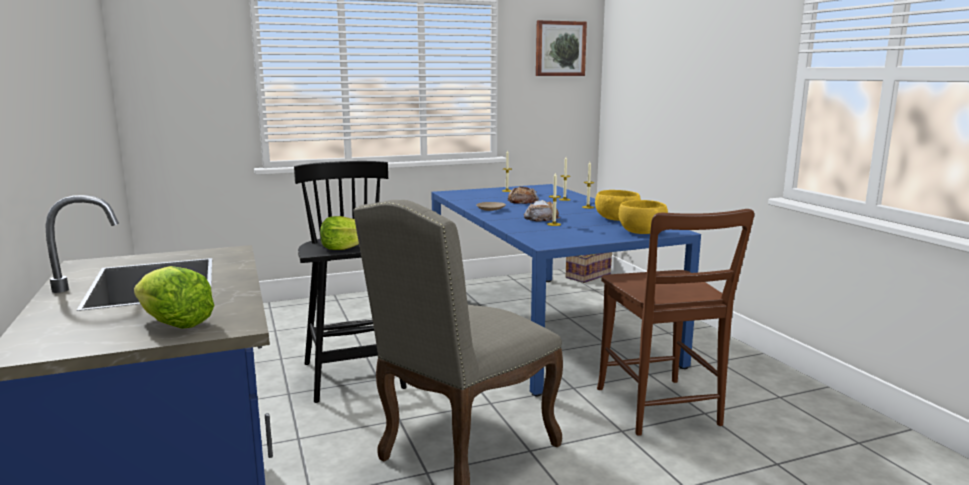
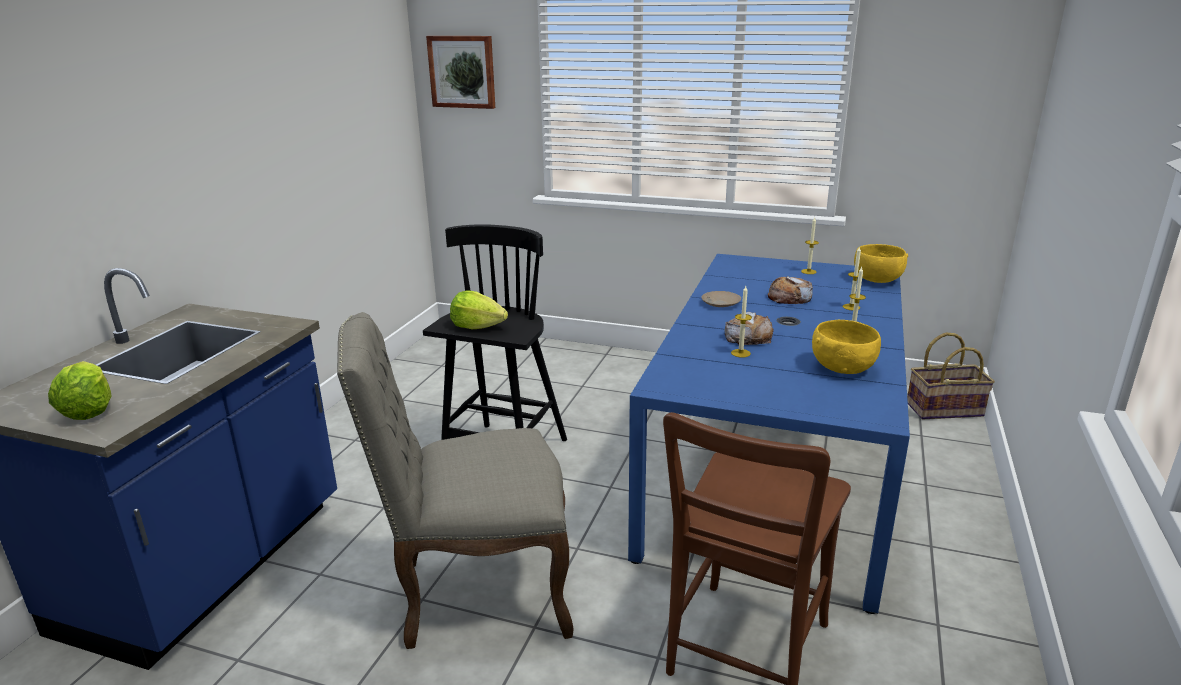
camera: 40 degrees right, 10 degrees up
(560, 48) = (964, 62): picture -> picture (462, 71)
(642, 233) = (823, 405): yellow bowl -> yellow bowl (877, 280)

